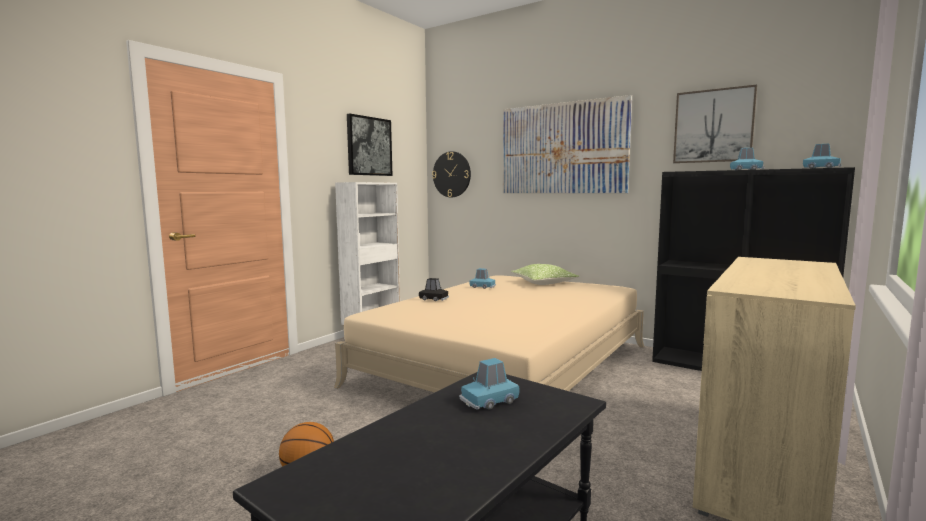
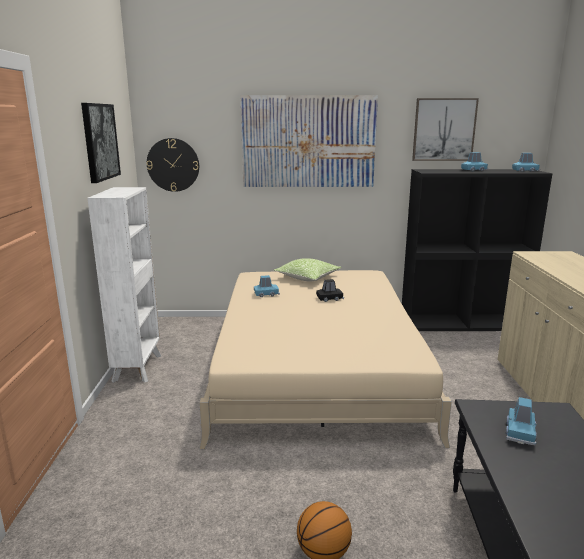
camera: 35 degrees left, 10 degrees up
(434, 299) = (255, 322): black toy car -> black toy car (329, 298)

